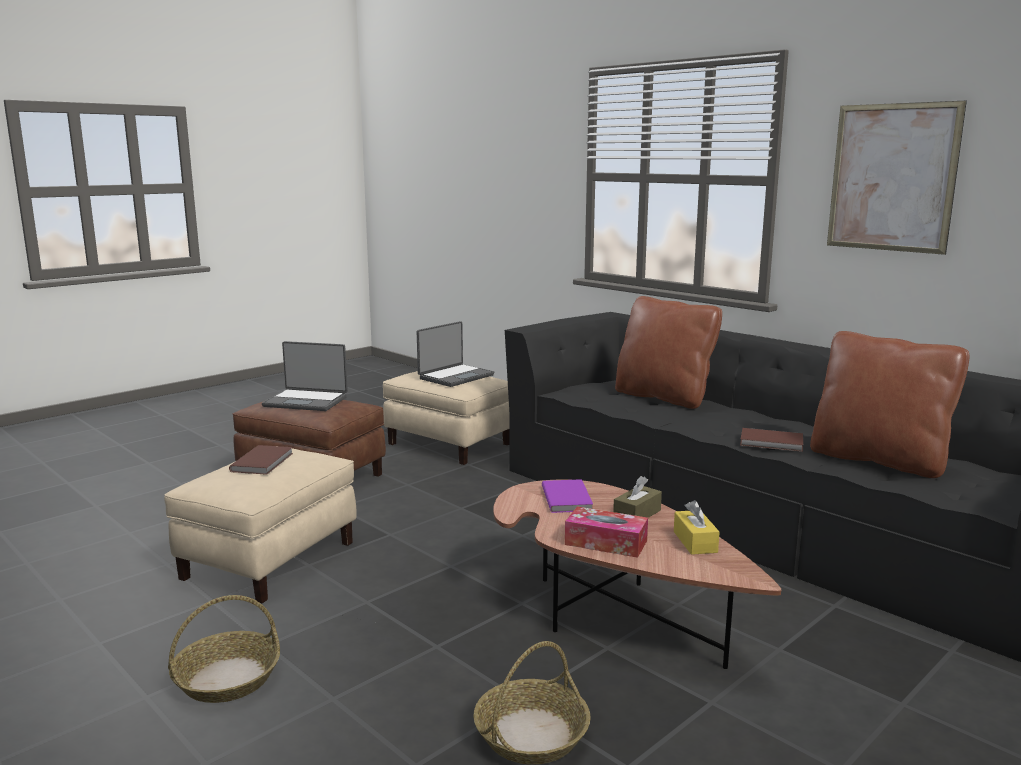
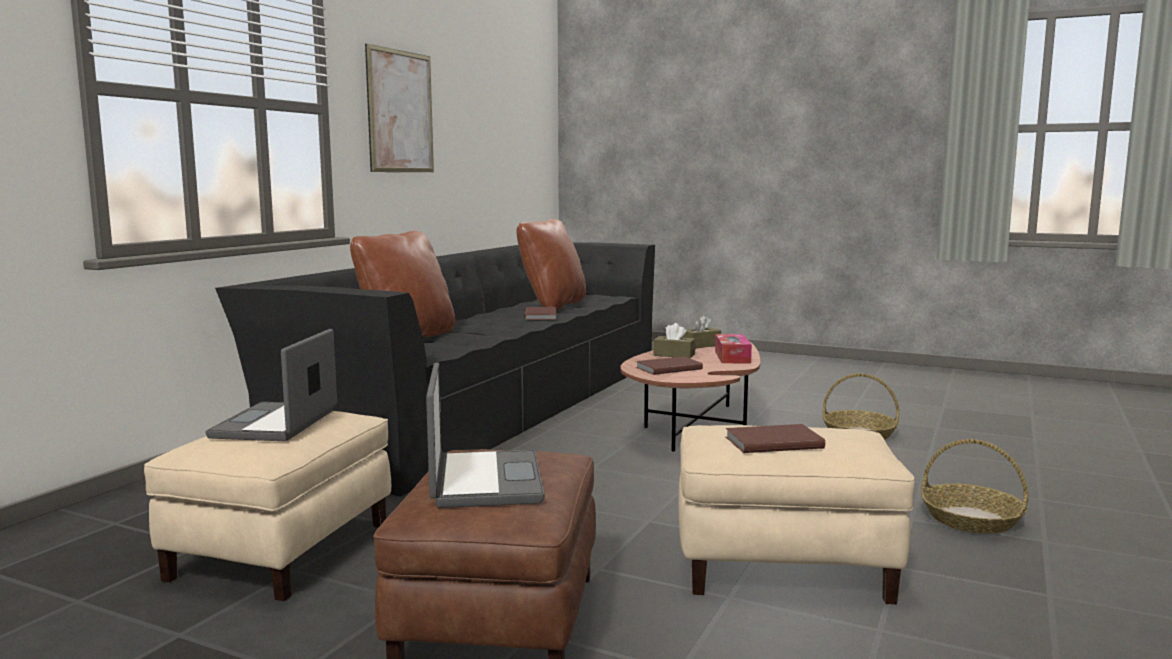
camera: 110 degrees left, 5 degrees down
(455, 376) = (277, 424): laptop -> laptop turned 105 degrees counterclockwise
(568, 498) = (667, 368): purple book -> brown book
(695, 542) = (701, 345): yellow tissue box -> brown tissue box

